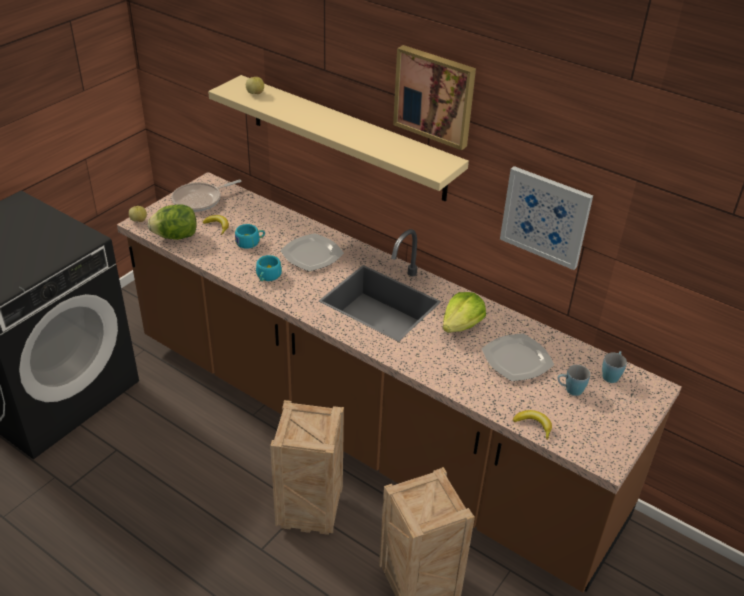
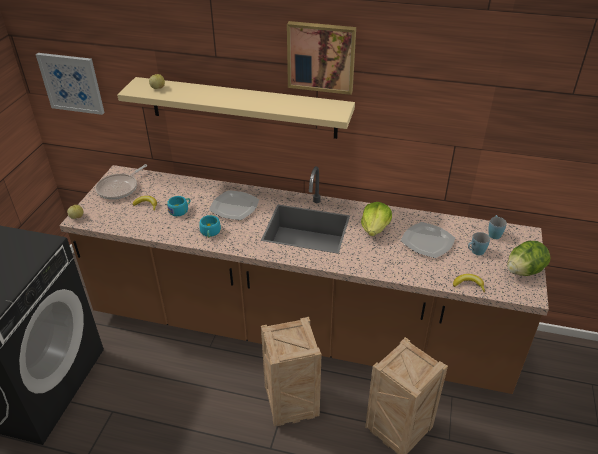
camera: 20 degrees left, 0 degrees up
(176, 236) = (116, 221): lettuce -> lettuce (524, 271)
(545, 217) = (423, 130): picture -> picture (72, 83)

